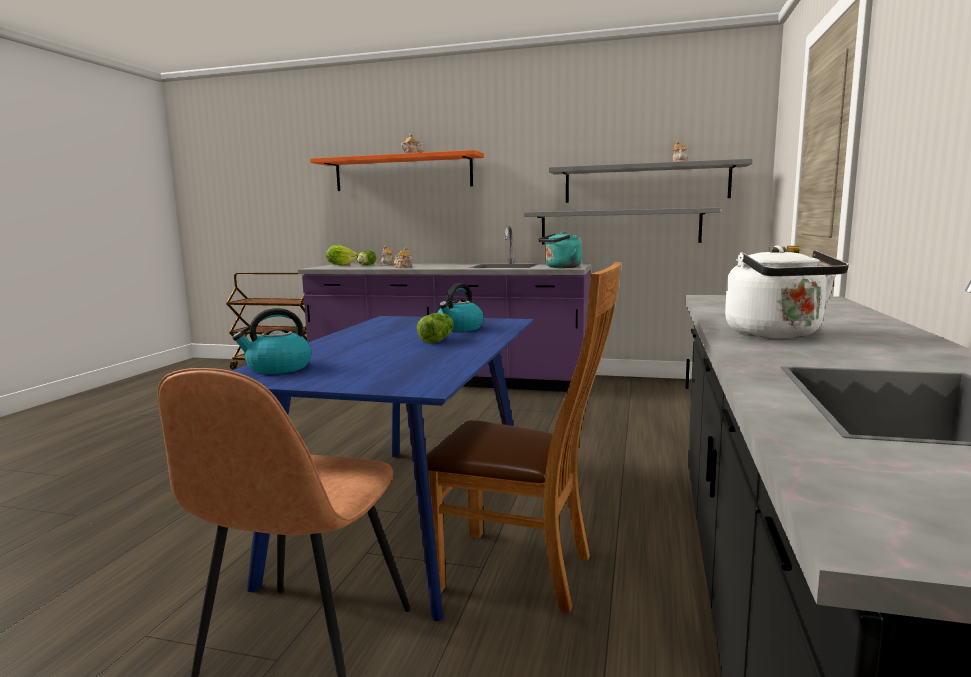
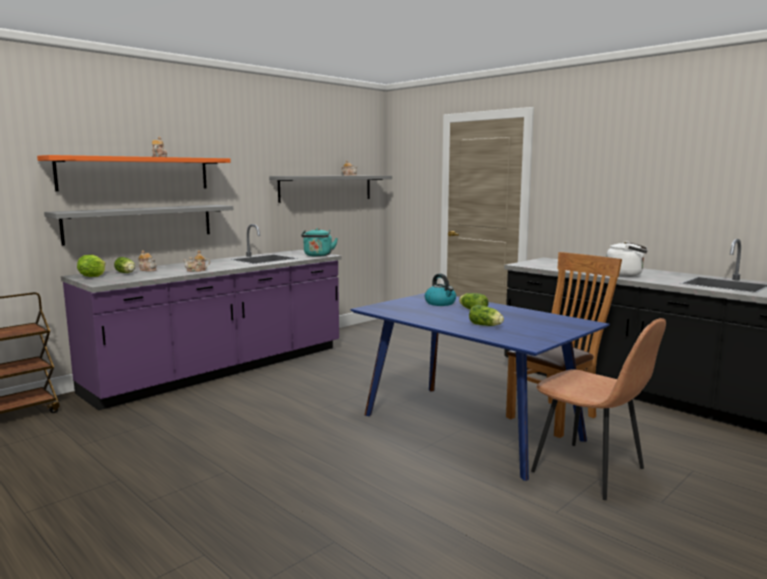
camera: 60 degrees left, 0 degrees up
(278, 368) = (513, 337): kettle -> none
(342, 353) = (486, 325): none -> lettuce
(619, 227) = (312, 220): grey shelf -> grey shelf (140, 223)

